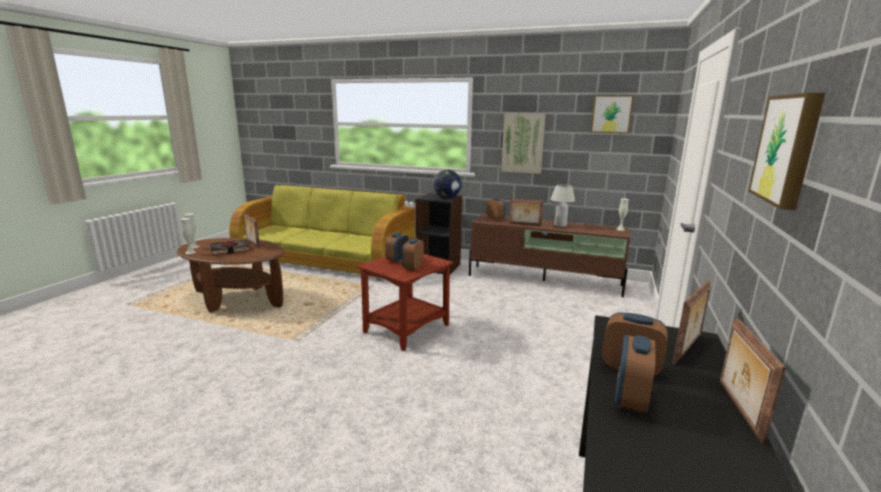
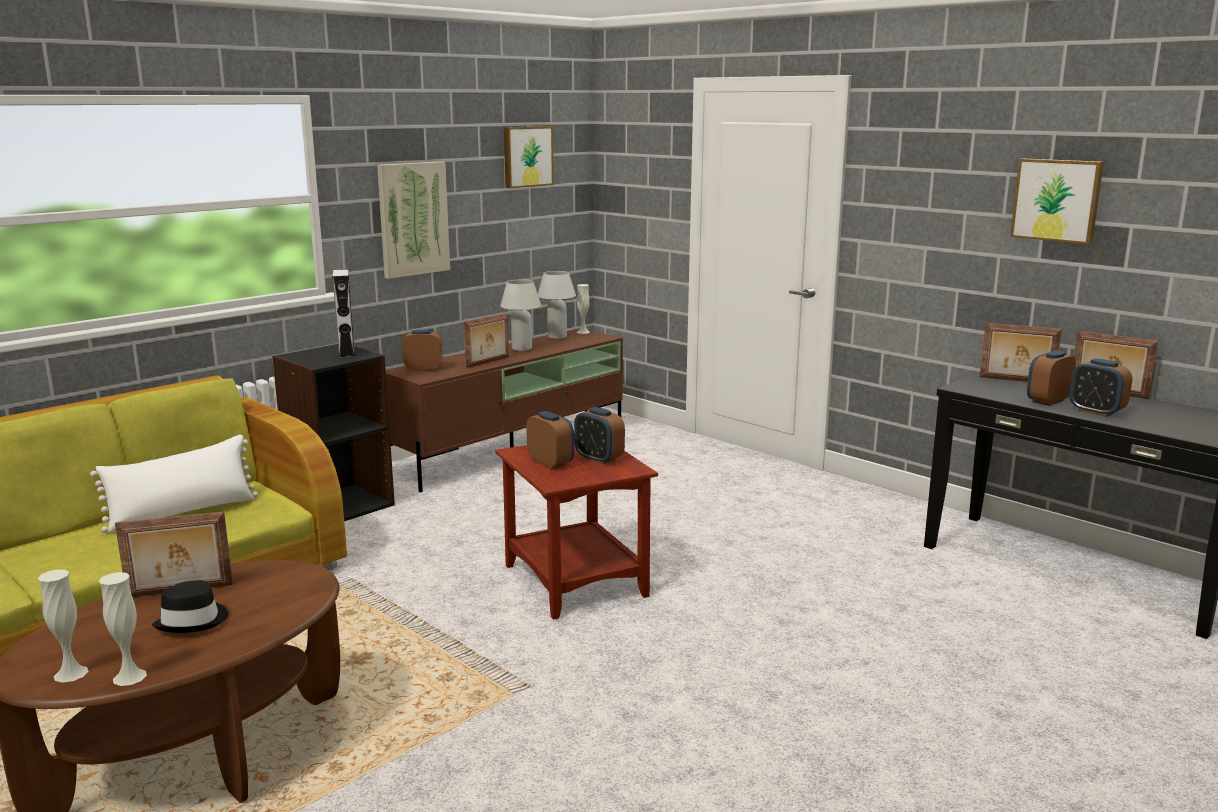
camera: 65 degrees left, 0 degrees up
(230, 250) = (193, 621): black book -> black hat
(354, 238) = (182, 513): none -> white pillow
(447, 198) = (346, 352): globe -> grey speaker
(597, 227) = (557, 337): none -> white table lamp
(688, 349) = (1016, 381): picture frame -> picture frame turned 135 degrees clockwise

